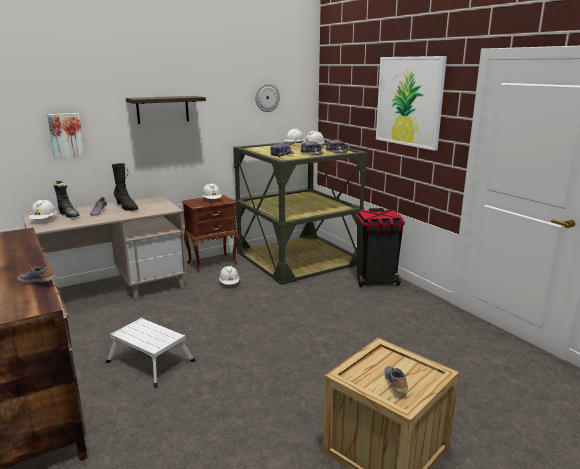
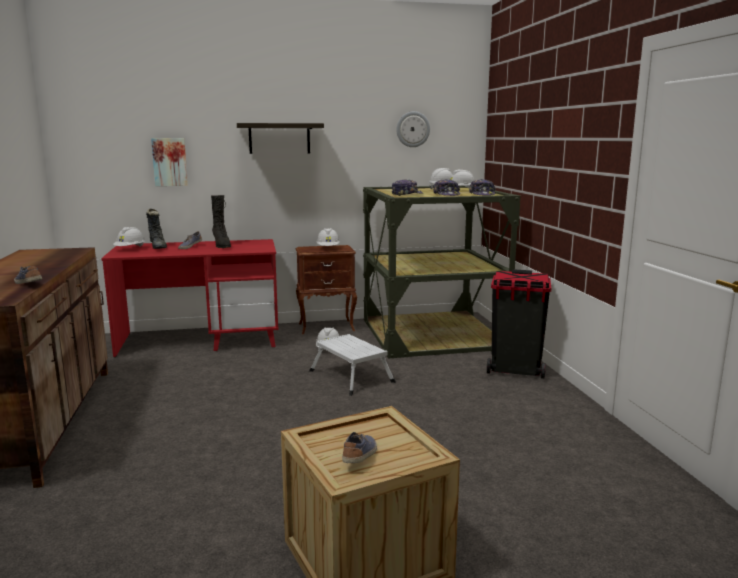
camera: 20 degrees right, 5 degrees down
(114, 290) = (201, 340): beige desk -> red desk
(151, 362) = (179, 411): white step ladder -> white step ladder (351, 376)
(409, 101) = (568, 124): picture -> none

